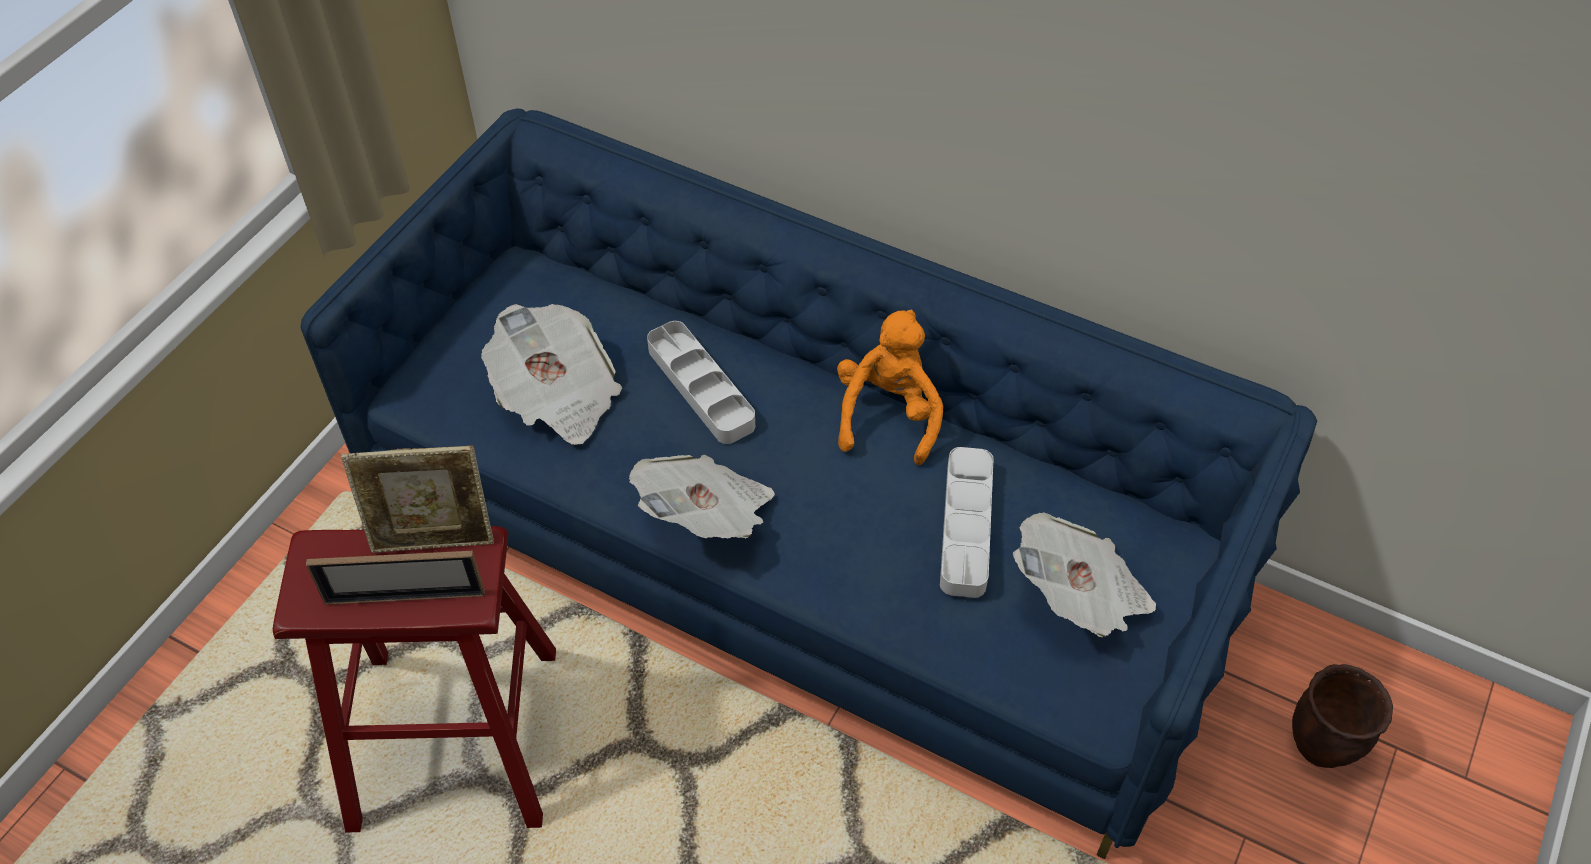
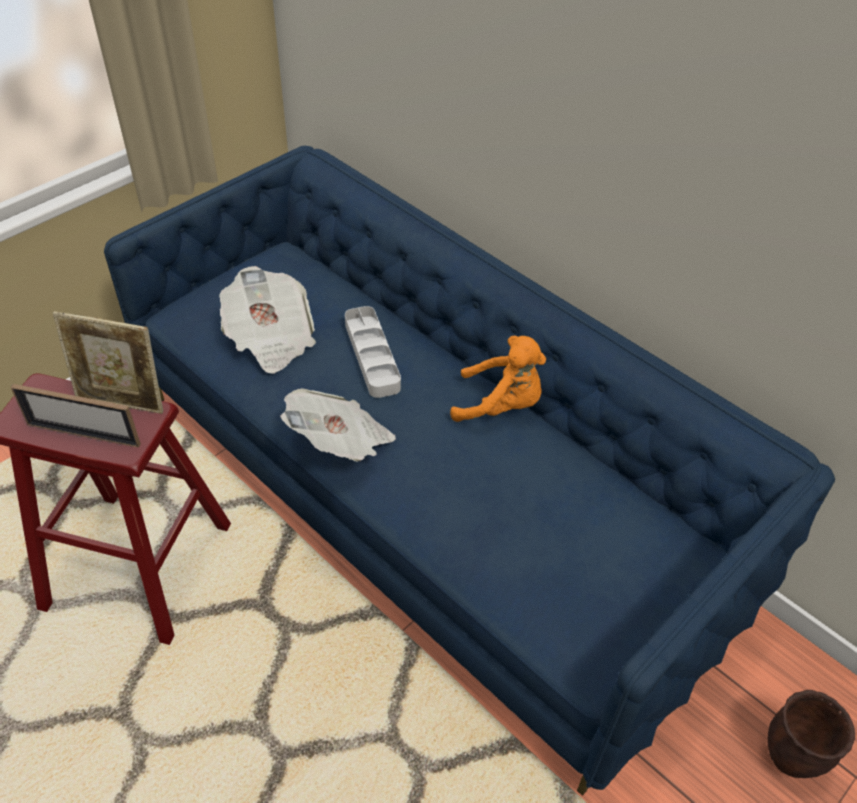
camera: 15 degrees right, 5 degrees down
(888, 415) = (501, 405): orange plush toy -> orange plush toy turned 75 degrees clockwise
(966, 526) = (530, 497): grey tray -> none
(1079, 596) = (602, 572): newspaper -> none

